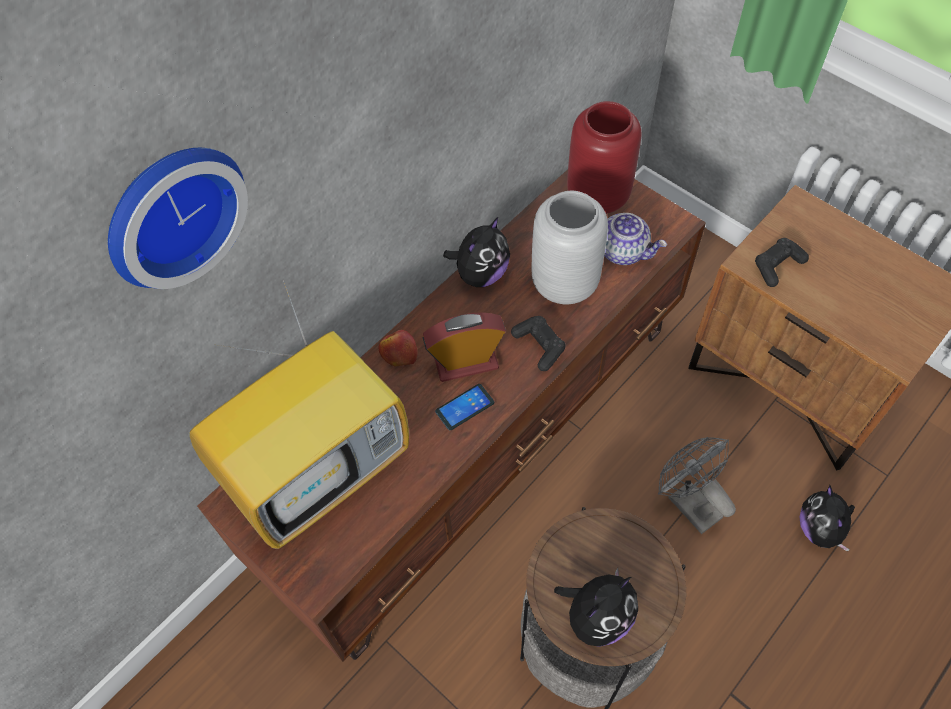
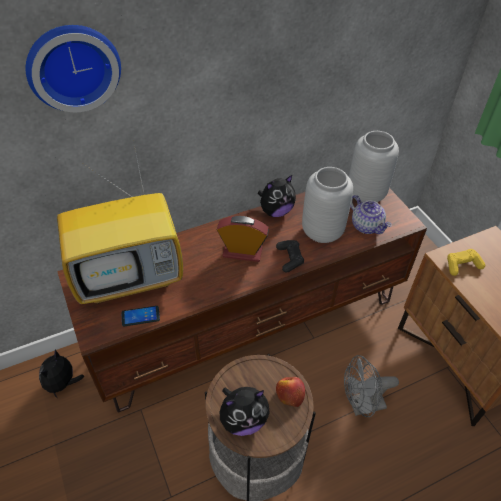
camera: 20 degrees right, 10 degrees down
(398, 353) = (207, 235): apple -> apple (290, 393)
(464, 407) = (228, 275): phone -> phone (140, 316)
(596, 196) = (365, 194): red vase -> grey vase
(688, 502) = (361, 405): grey fan -> grey fan turned 90 degrees counterclockwise
(777, 266) = (462, 265): black game controller -> yellow game controller
(820, 529) = (444, 458): plush toy -> plush toy (63, 383)

